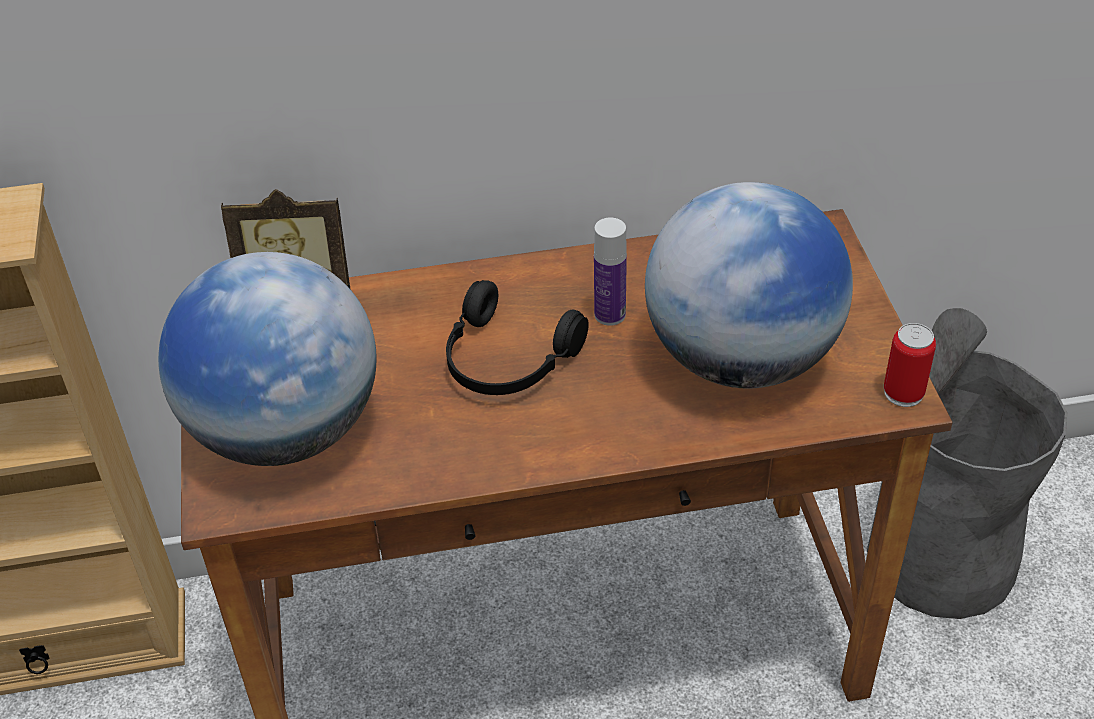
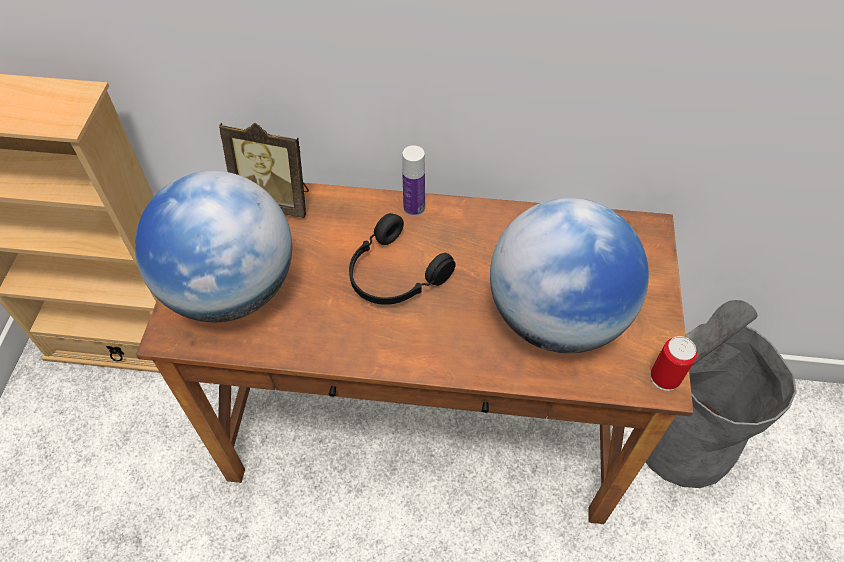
camera: 15 degrees right, 10 degrees up
(610, 314) = (477, 257): bottle -> bottle (414, 208)

